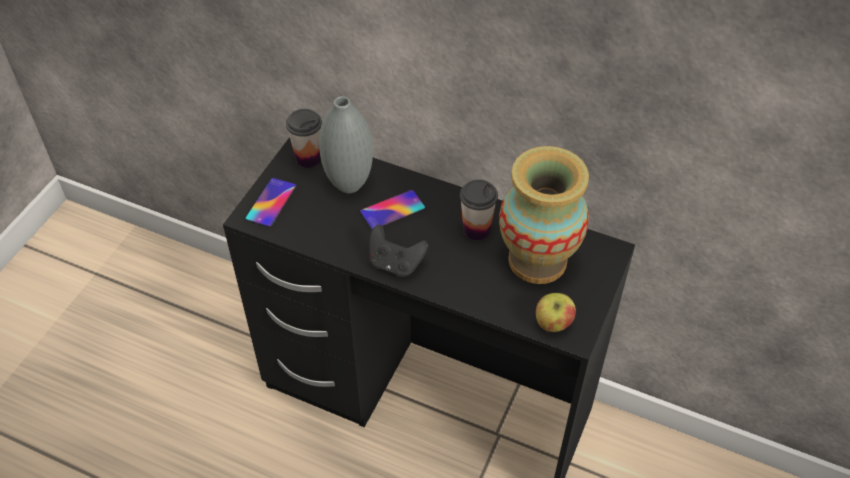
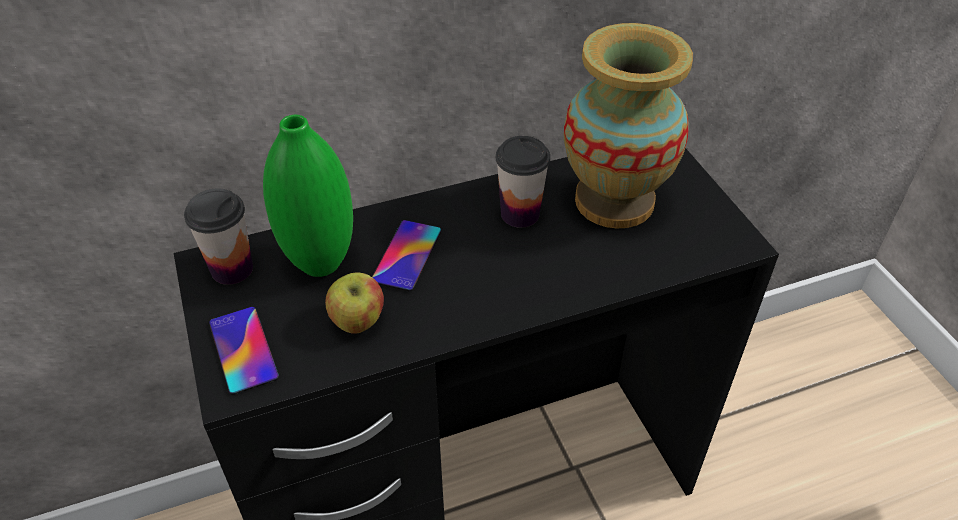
camera: 45 degrees left, 5 degrees down
(349, 184) = (320, 263): grey vase -> green vase
(395, 264) = (484, 306): black game controller -> none
(553, 323) = (707, 245): apple -> apple (358, 321)

